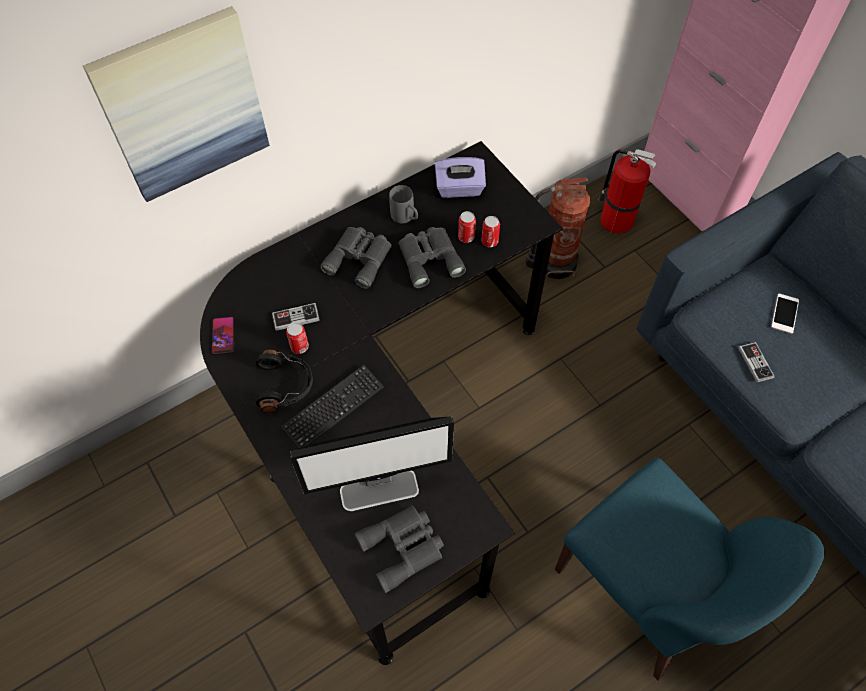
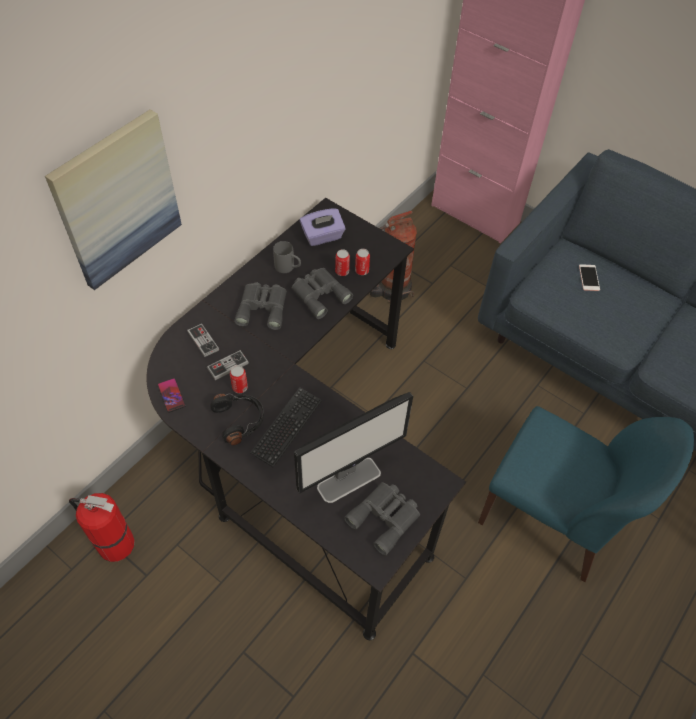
camera: 20 degrees left, 5 degrees down
(615, 219) = (427, 246): fire extinguisher -> fire extinguisher (114, 544)
(755, 363) = (582, 318): game controller -> game controller (203, 341)

